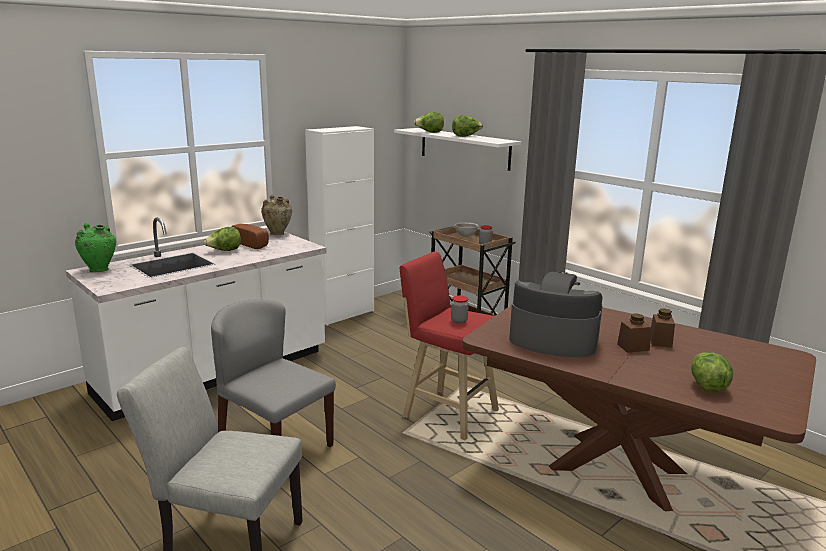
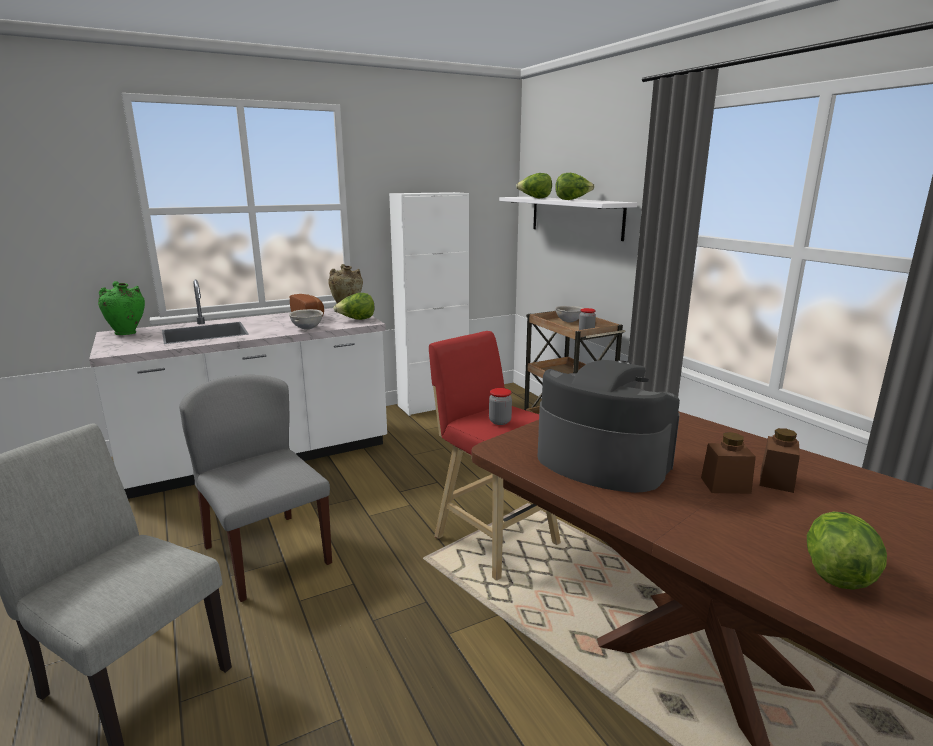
camera: 15 degrees right, 0 degrees up
(224, 251) = (272, 322): lettuce -> lettuce (356, 320)
(264, 256) = (308, 328): none -> grey bowl

